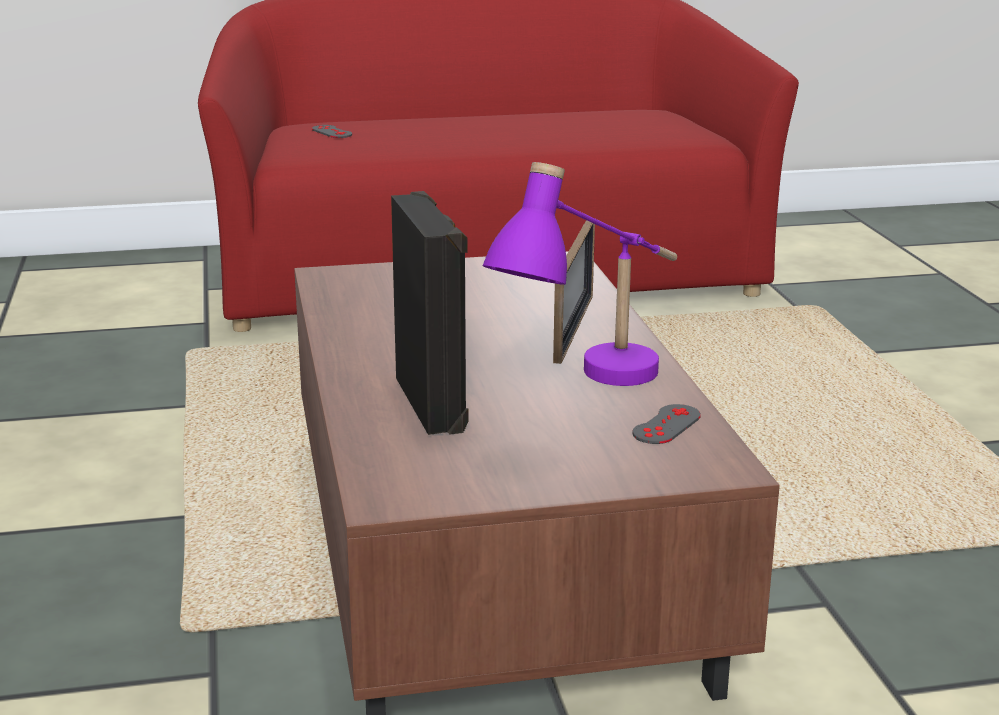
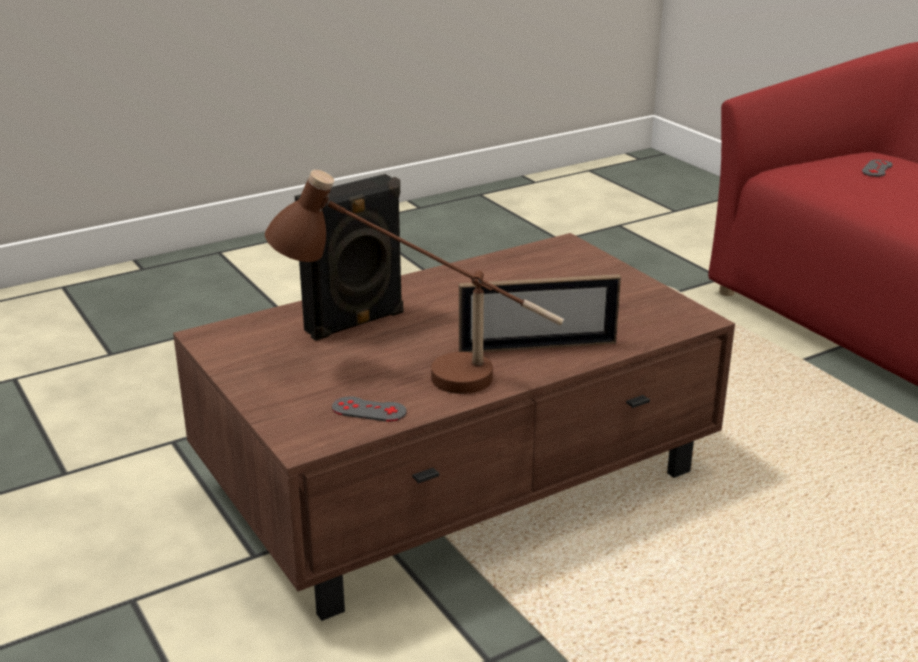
camera: 70 degrees right, 5 degrees up
(595, 390) = (416, 374): purple table lamp -> brown table lamp

